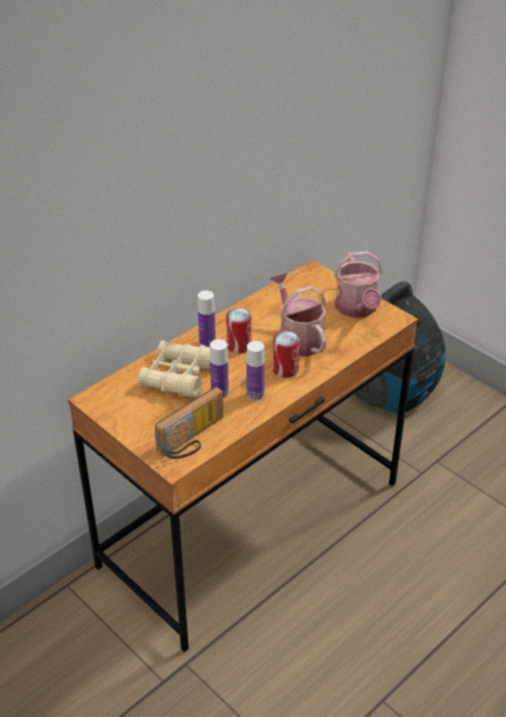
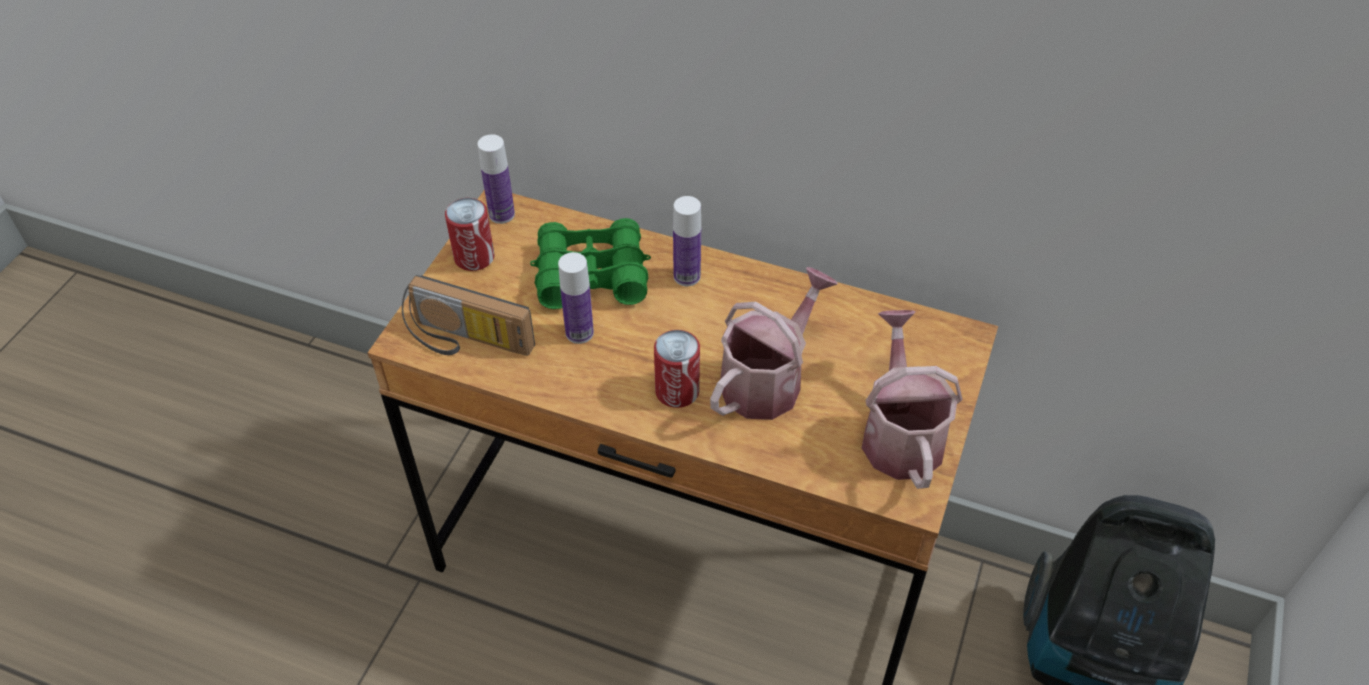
camera: 65 degrees right, 10 degrees up
(178, 376) = (591, 274): beige binoculars -> green binoculars
(239, 346) = (701, 315): can -> can (474, 257)
(255, 394) = (597, 375): bottle -> bottle (501, 214)
(357, 309) = (900, 433): watering can -> watering can turned 120 degrees clockwise

